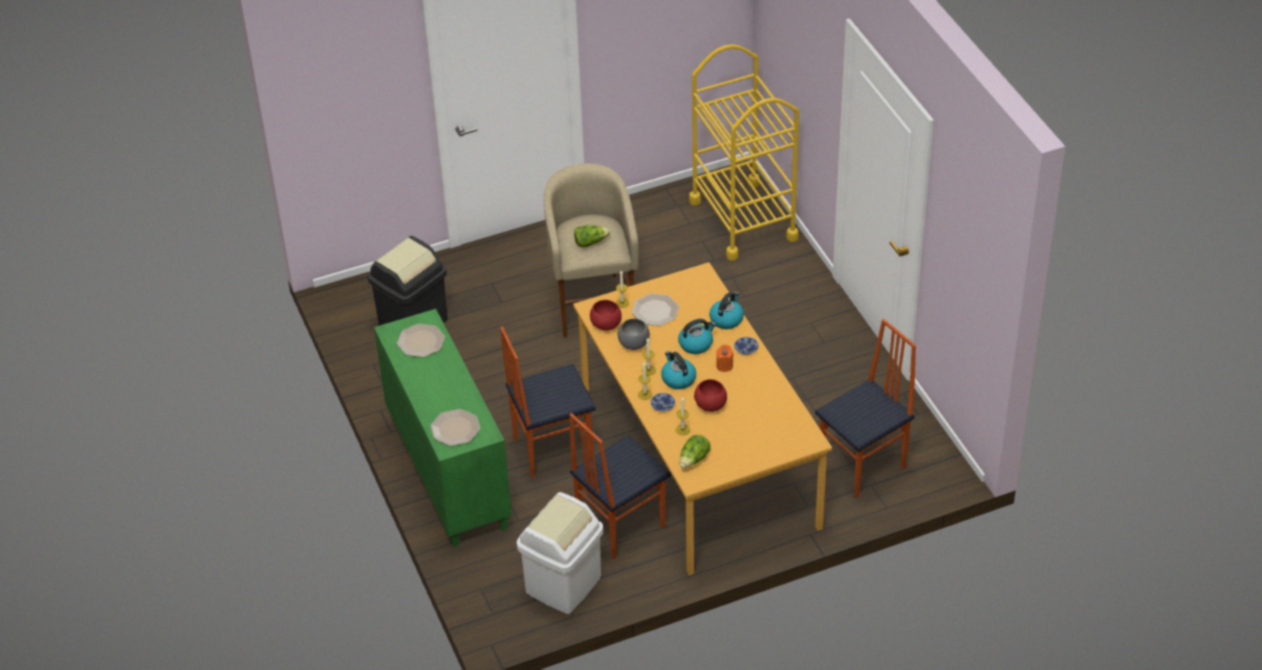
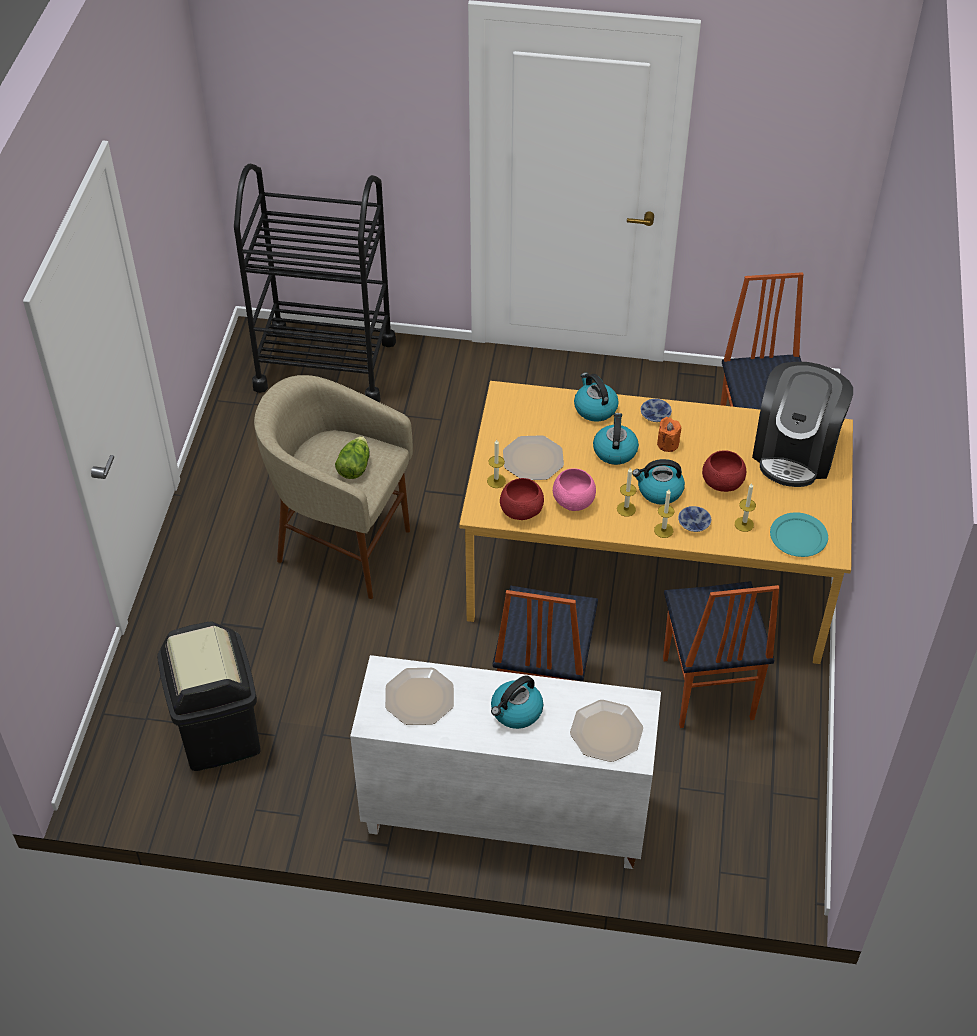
camera: 60 degrees left, 5 degrees up
(441, 385) = (516, 712): none -> kettle
(447, 472) = (503, 817): green cabinet -> white cabinet
(563, 584) = (763, 785): white trash can -> none
(633, 344) = (573, 502): grey bowl -> pink bowl
(694, 459) = (798, 536): lettuce -> turquoise plate
(743, 219) = (325, 364): yellow cart -> black cart
(772, 429) = (795, 451): none -> coffee machine

